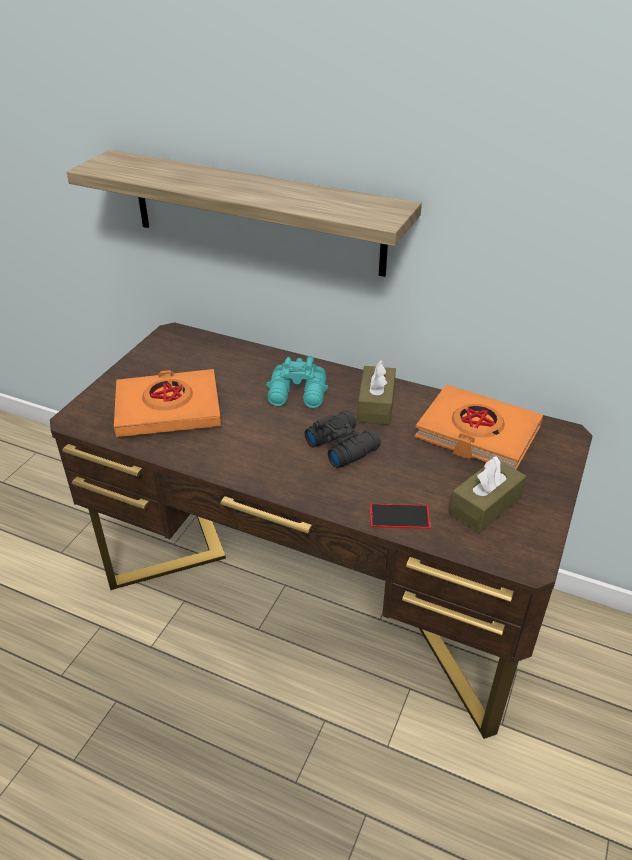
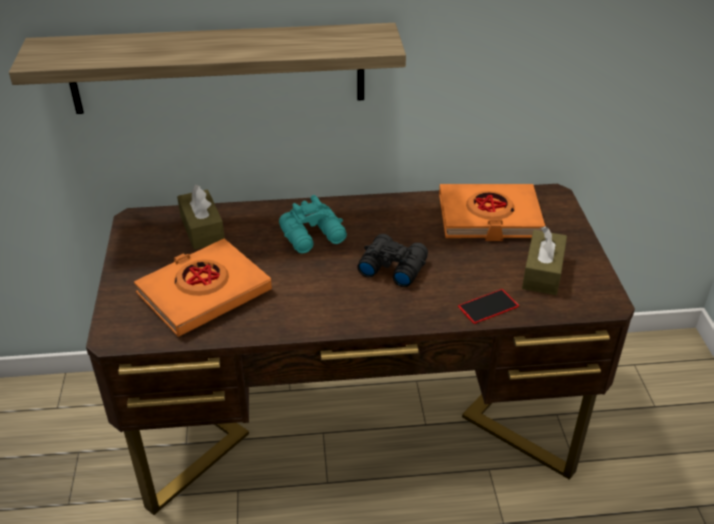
camera: 30 degrees left, 0 degrees up
(376, 405) = (389, 222): brown tissue box -> brown tissue box (202, 229)

